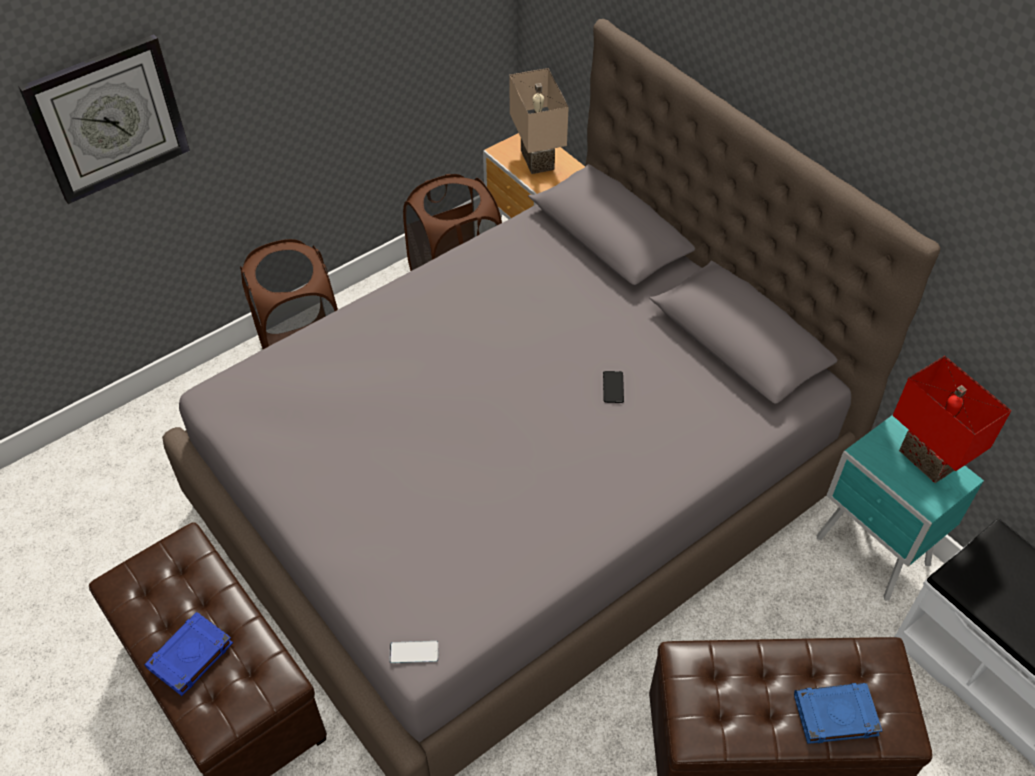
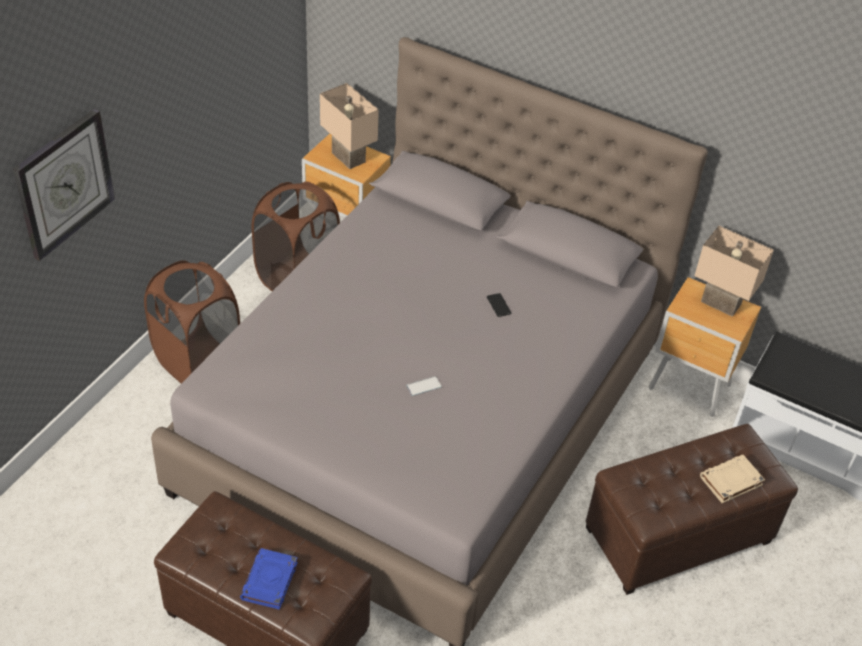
camera: 25 degrees left, 5 degrees down
(414, 652) = (454, 514): phone -> phone (423, 386)
(834, 715) = (730, 481): blue book -> beige book
(873, 554) = (690, 389): turquoise nightstand -> brown nightstand
(929, 459) = (722, 302): red table lamp -> beige table lamp

